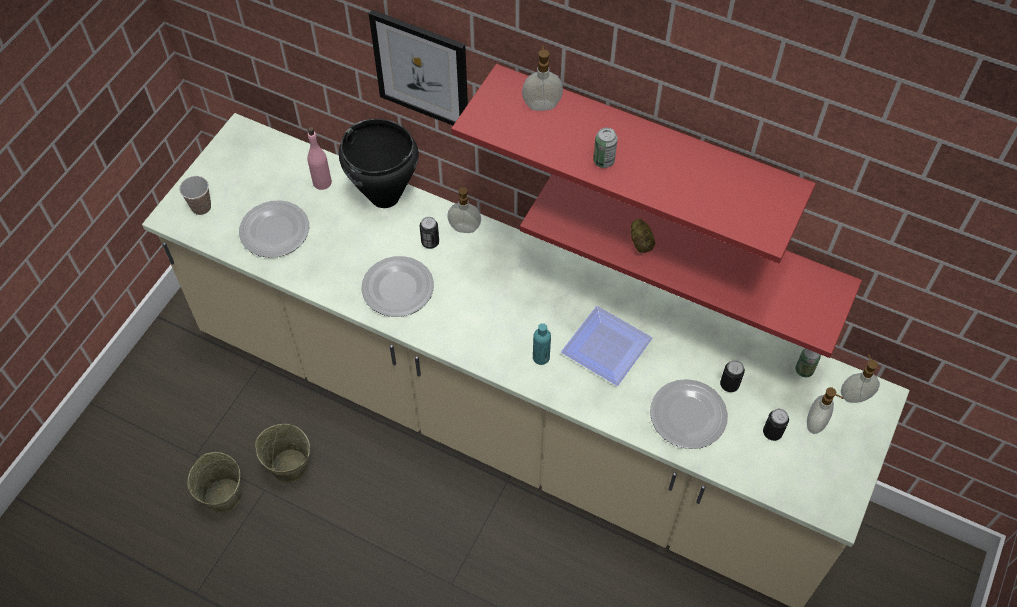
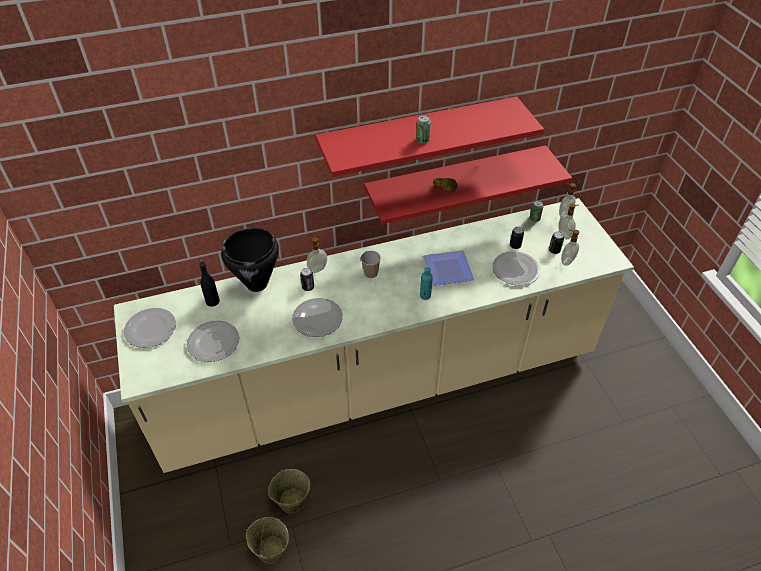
camera: 45 degrees left, 10 degrees down
(201, 207) = (151, 363): cup -> cup (371, 273)
(237, 169) = (151, 329): none -> plate
(322, 182) = (212, 301): pink bottle -> black bottle
(421, 70) = (261, 173): picture -> none
(541, 105) = (362, 137): soap dispenser -> soap dispenser (566, 261)

